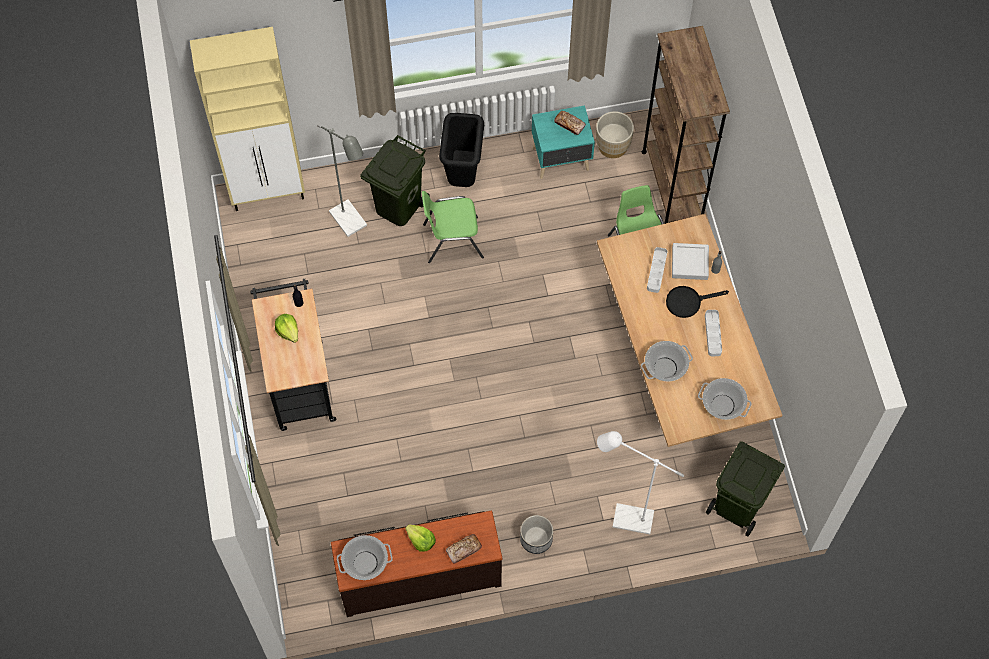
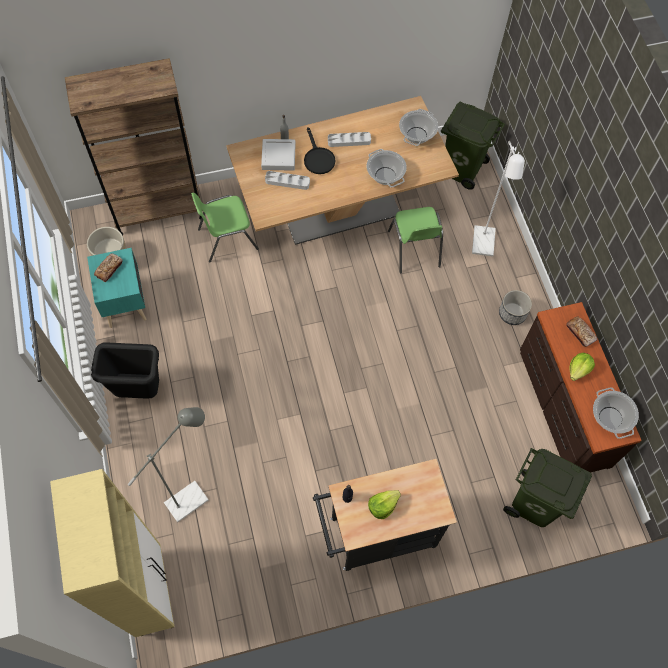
camera: 95 degrees left, 0 degrees up
(397, 206) = (172, 452): green trash can -> green trash can (534, 504)
(451, 240) = (213, 397): green chair -> green chair (414, 249)

